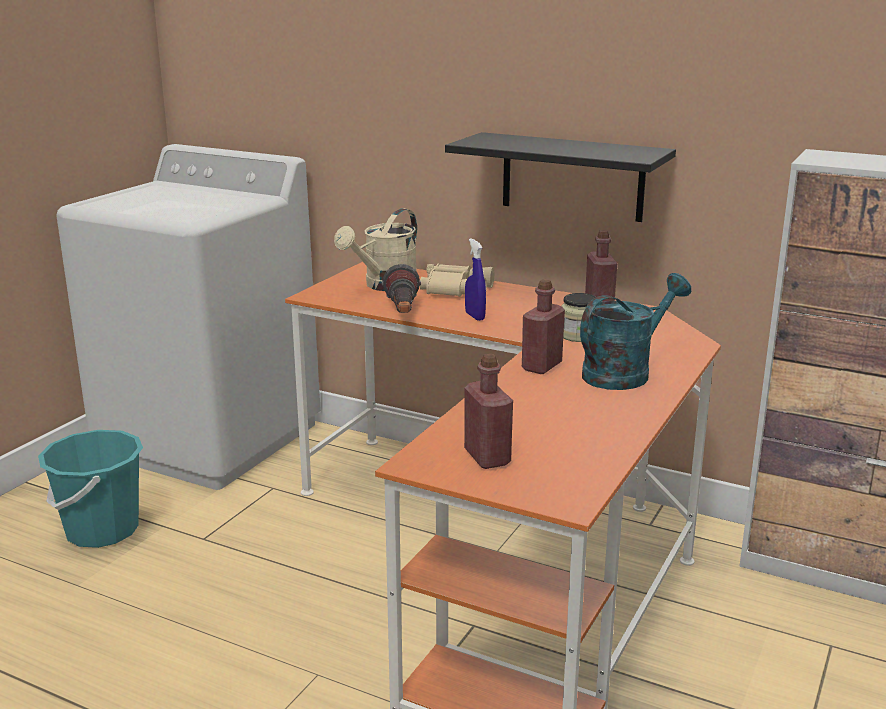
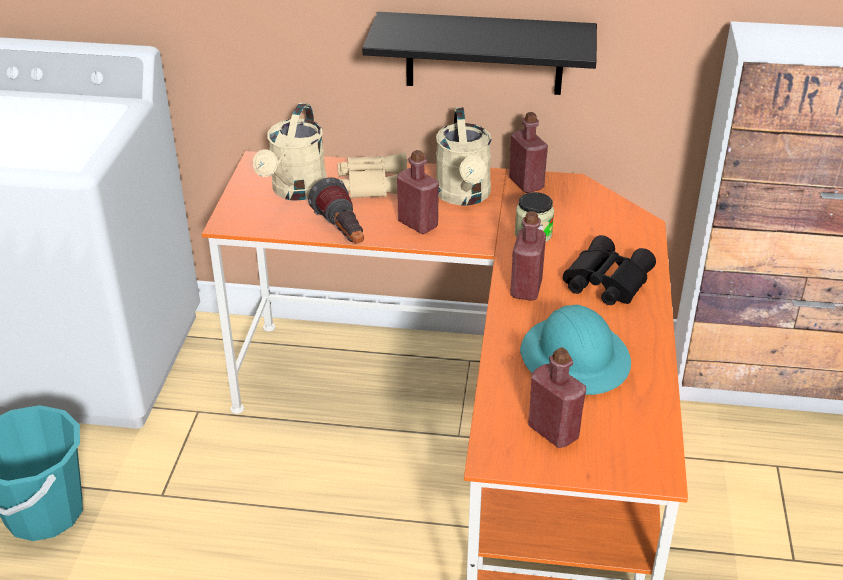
camera: 20 degrees left, 15 degrees up
(475, 316) = (418, 224): blue spray bottle -> red bottle
(533, 306) = (464, 196): none -> beige watering can
(551, 415) = (575, 358): none -> turquoise hard hat
(624, 372) = (604, 281): turquoise watering can -> black binoculars

